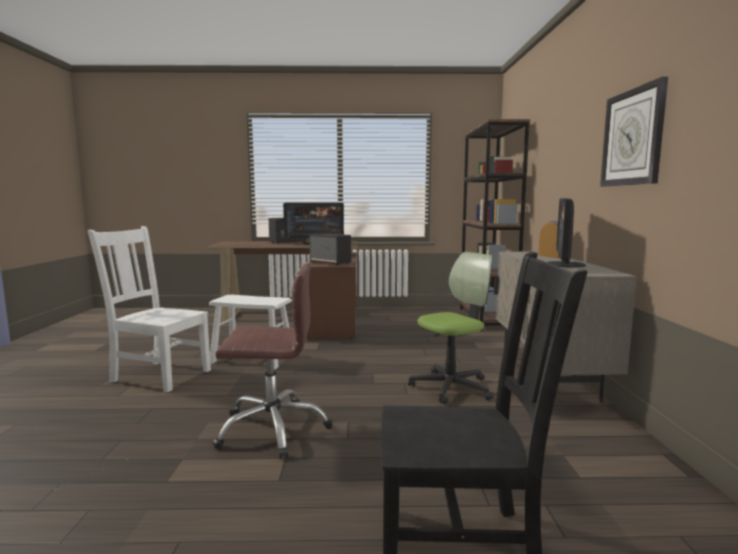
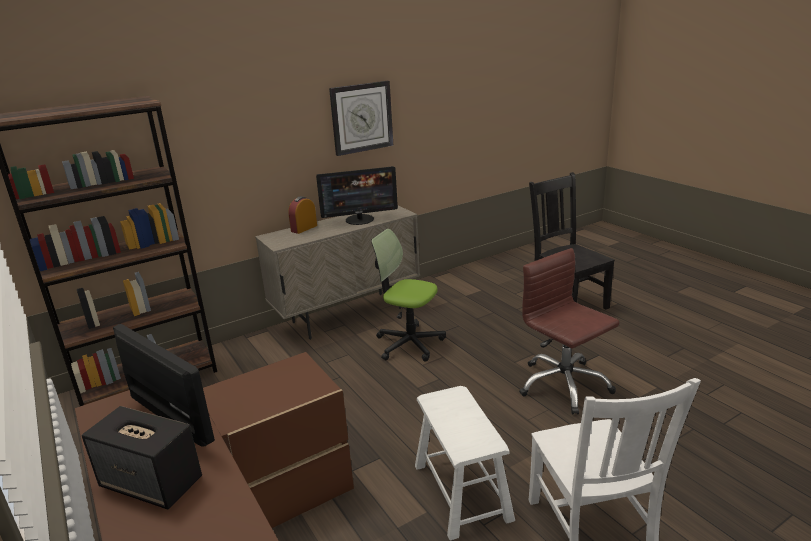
camera: 120 degrees left, 15 degrees up
(330, 263) = (285, 383): speaker -> none

